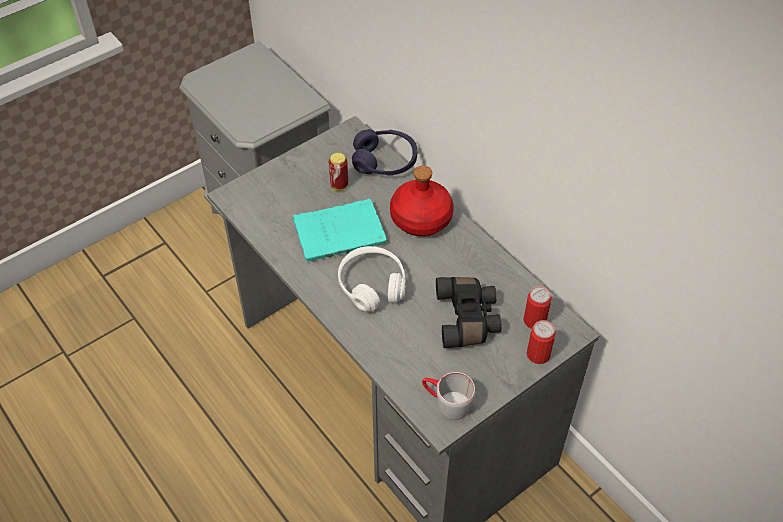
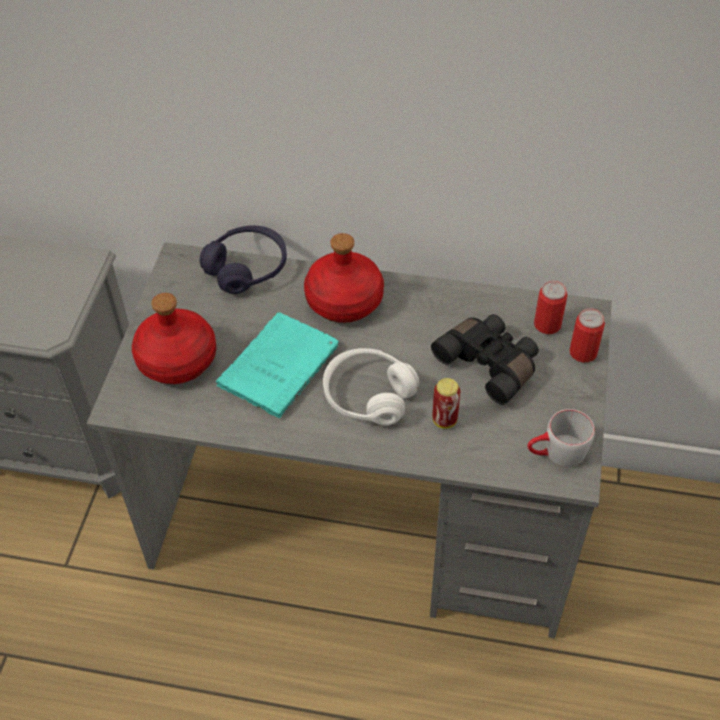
camera: 40 degrees left, 0 degrees up
(288, 189) = (176, 359): none -> red bottle
(339, 185) = (226, 321): can -> can (444, 420)

